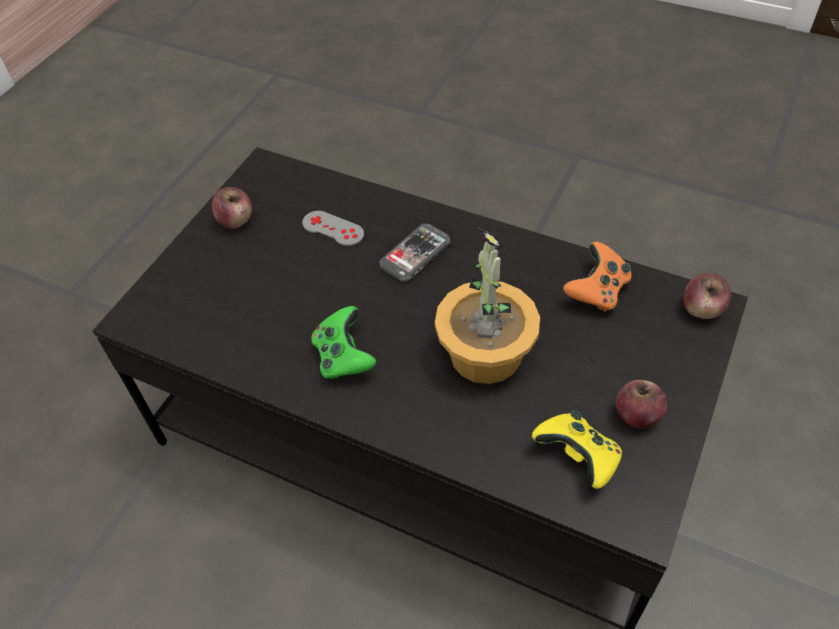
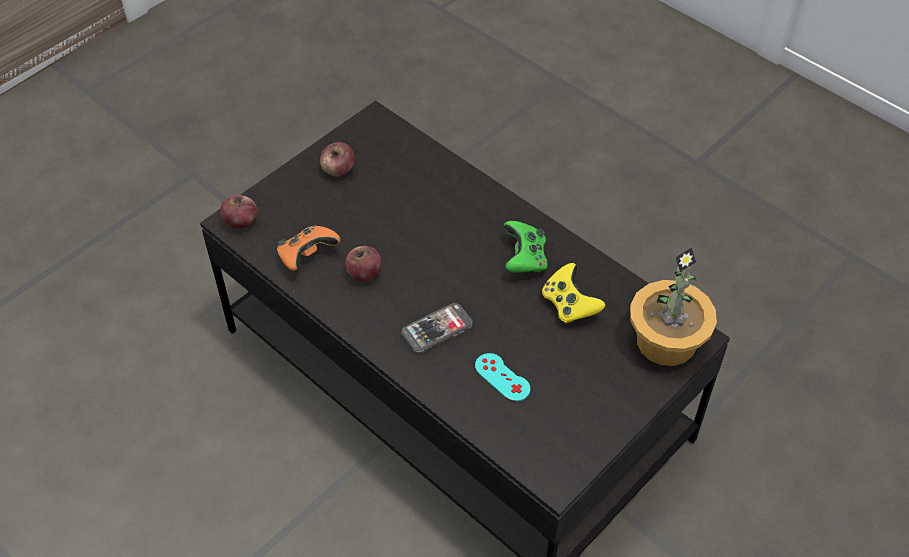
camera: 165 degrees left, 0 degrees up
(235, 220) = (594, 415): apple -> apple (364, 273)
(333, 229) = (502, 377): grey game controller -> turquoise game controller
(484, 354) = (419, 233): potted plant -> potted plant (667, 341)
(578, 457) = (391, 158): yellow game controller -> yellow game controller (569, 305)

